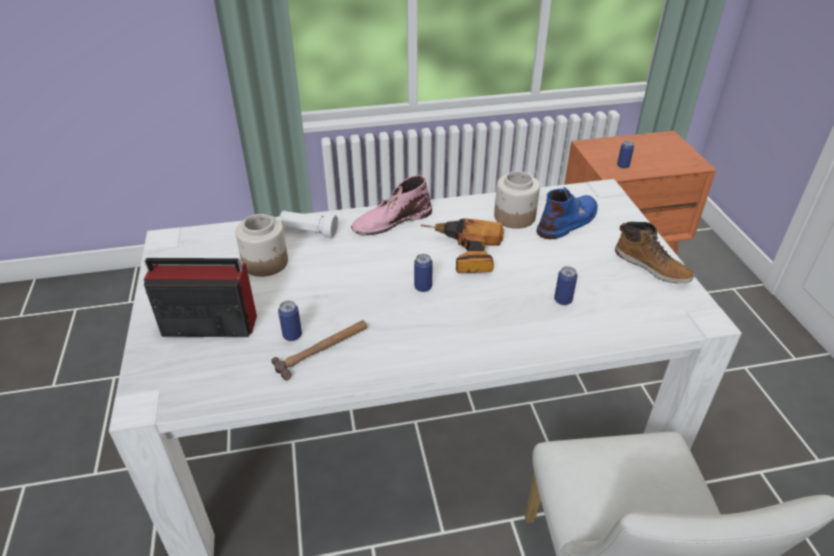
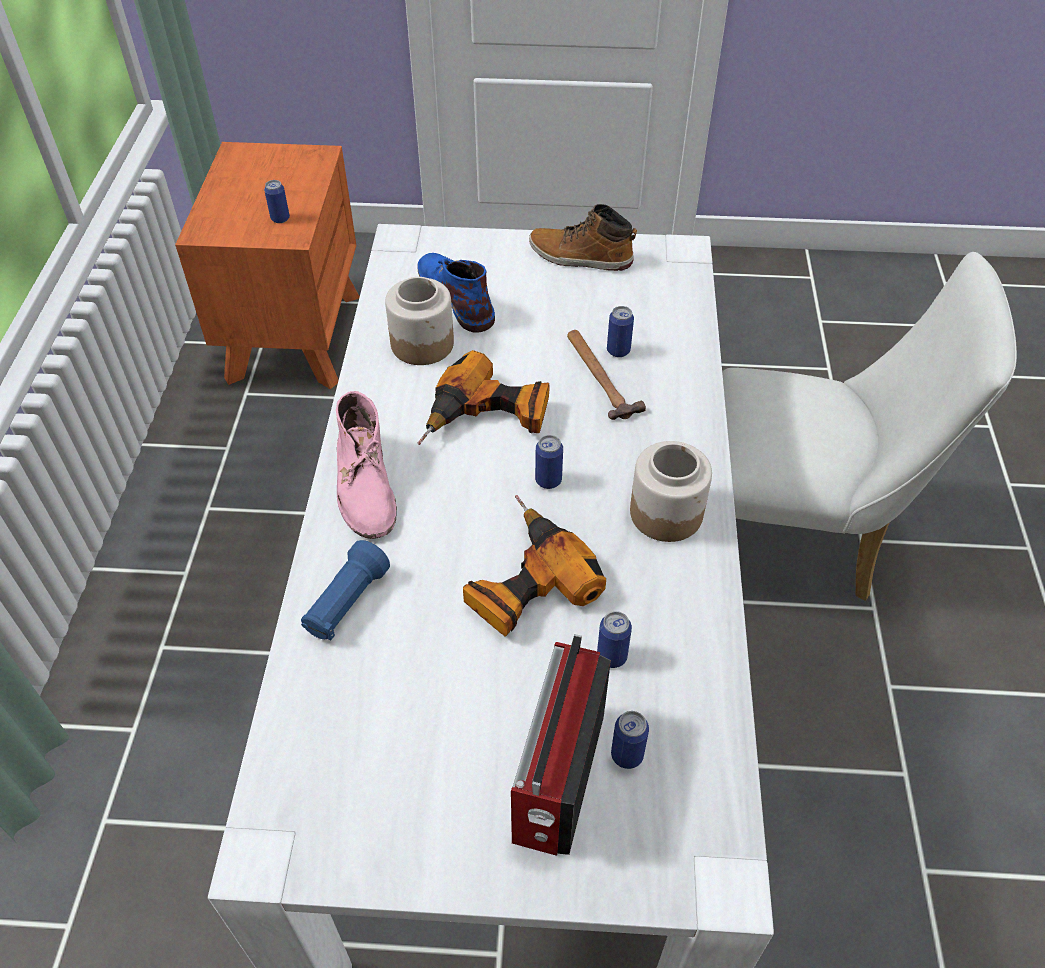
camera: 75 degrees left, 10 degrees up
(224, 351) = (627, 755): none -> can
(266, 262) = (411, 678): jar -> jar (666, 512)
(309, 232) = (346, 603): white flashlight -> blue flashlight
(322, 349) = (651, 621): hammer -> hammer (600, 376)
(340, 290) = (523, 581): none -> power drill
(652, 266) = (580, 257): boot -> boot turned 135 degrees counterclockwise

